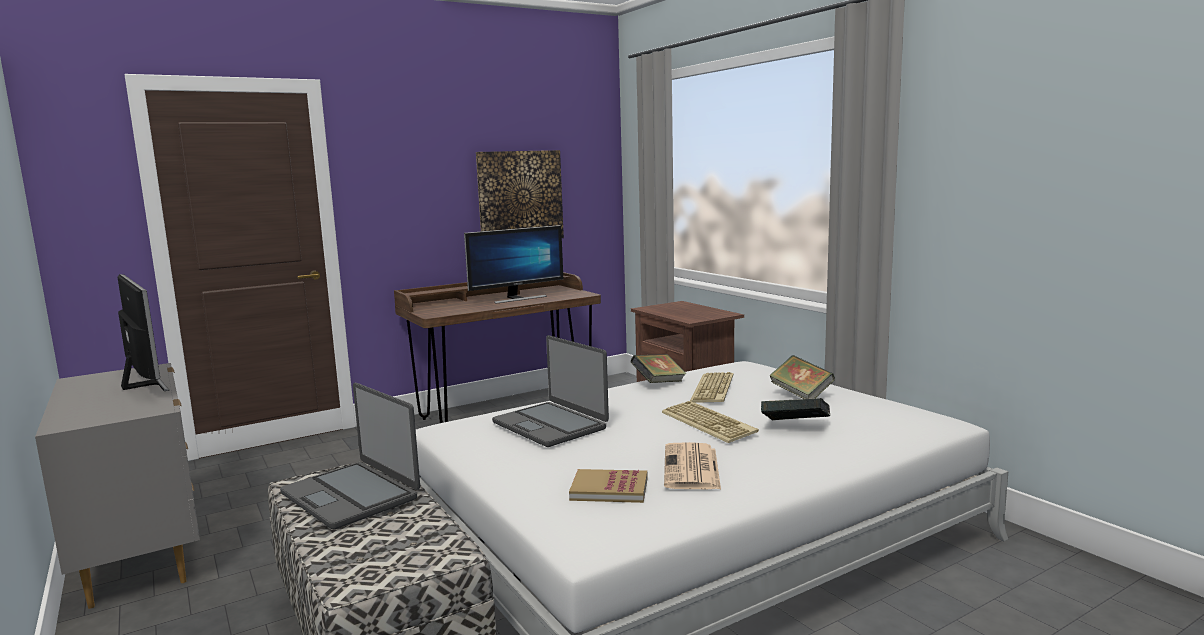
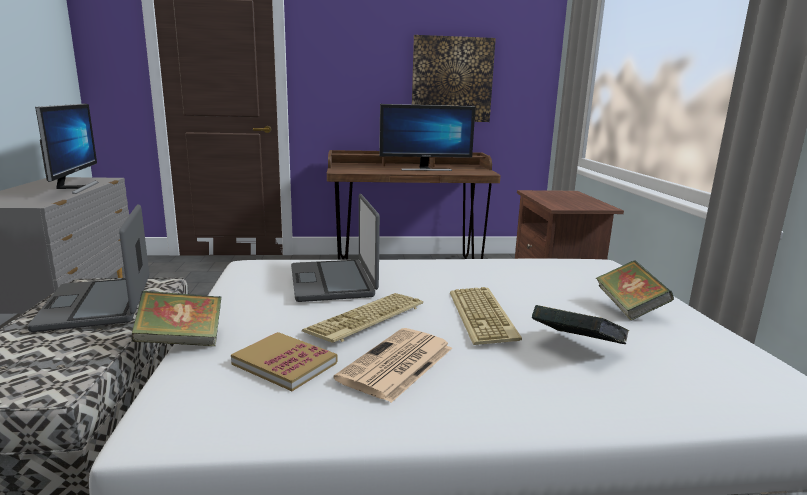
camera: 25 degrees right, 5 degrees up
(658, 383) = (489, 264): book -> book (181, 341)
(714, 389) = (536, 281): keyboard -> keyboard (367, 319)

